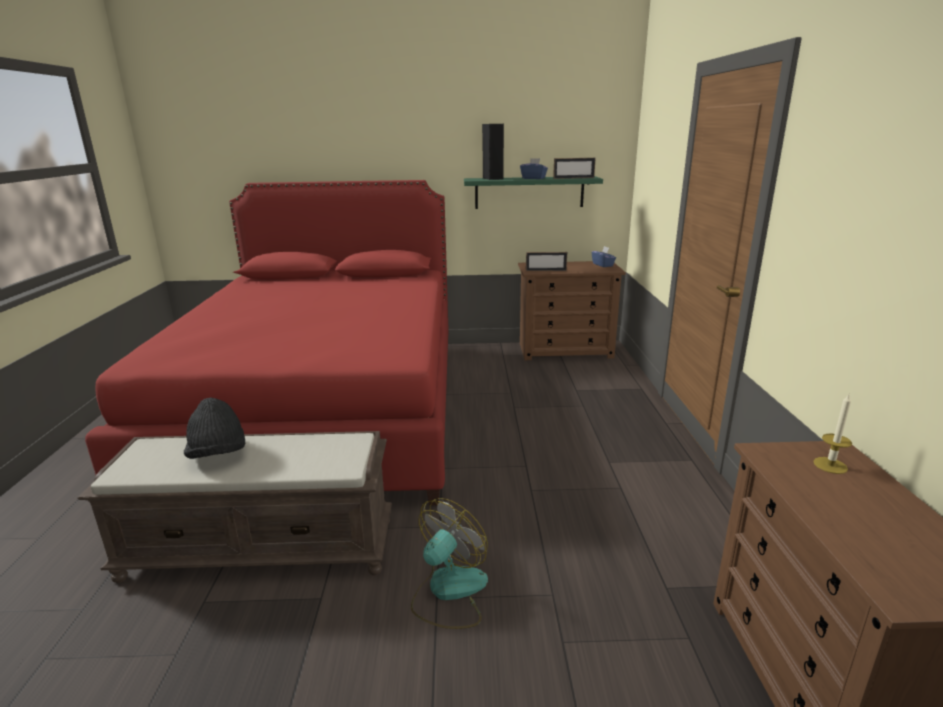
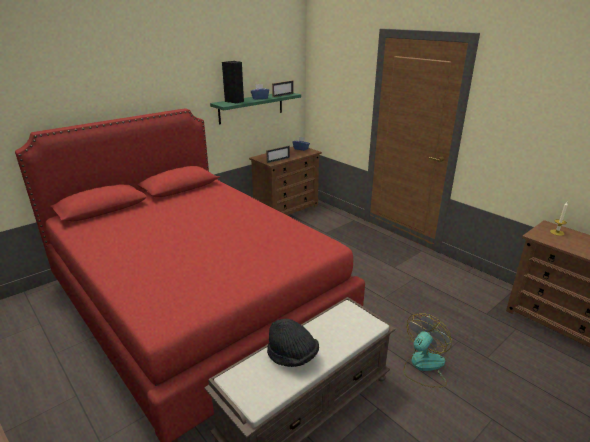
camera: 40 degrees left, 5 degrees up
(448, 592) = (423, 366): fan -> fan turned 45 degrees clockwise

